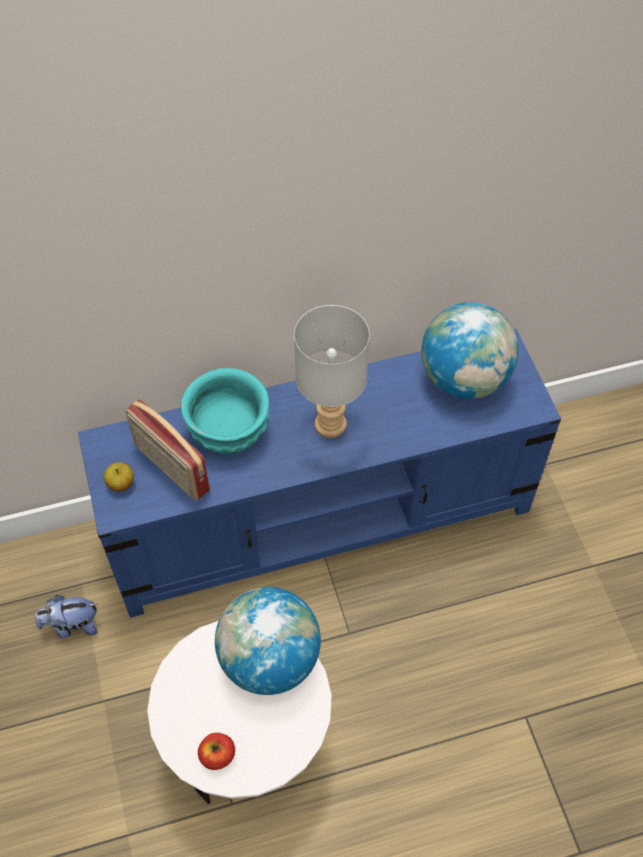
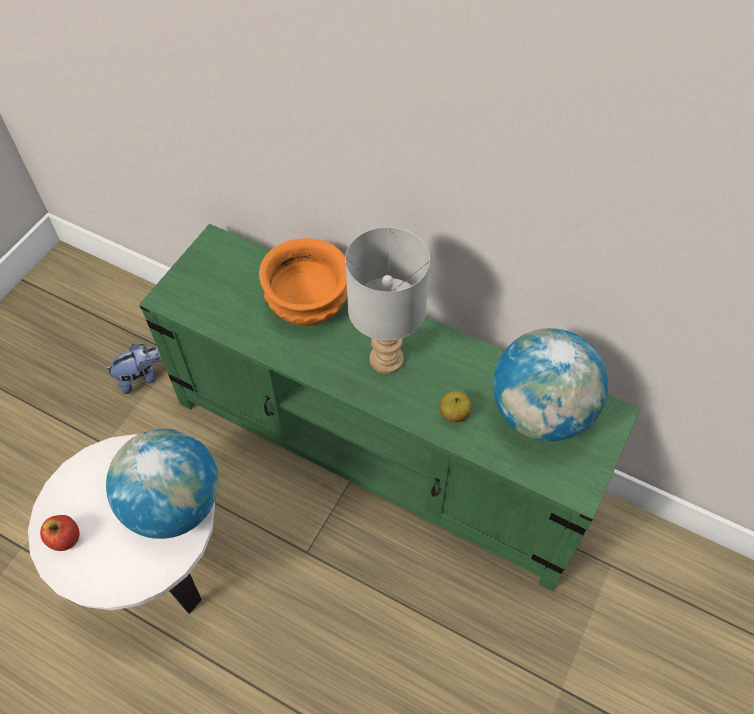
camera: 45 degrees right, 0 degrees up
(72, 625) = (142, 377): plush toy -> plush toy turned 120 degrees clockwise
(121, 483) = (193, 281): apple -> apple (454, 413)
(170, 468) = (236, 297): radio -> none
(230, 429) = (309, 302): turquoise bowl -> orange bowl
(322, 518) = (380, 449): blue tv stand -> green tv stand

